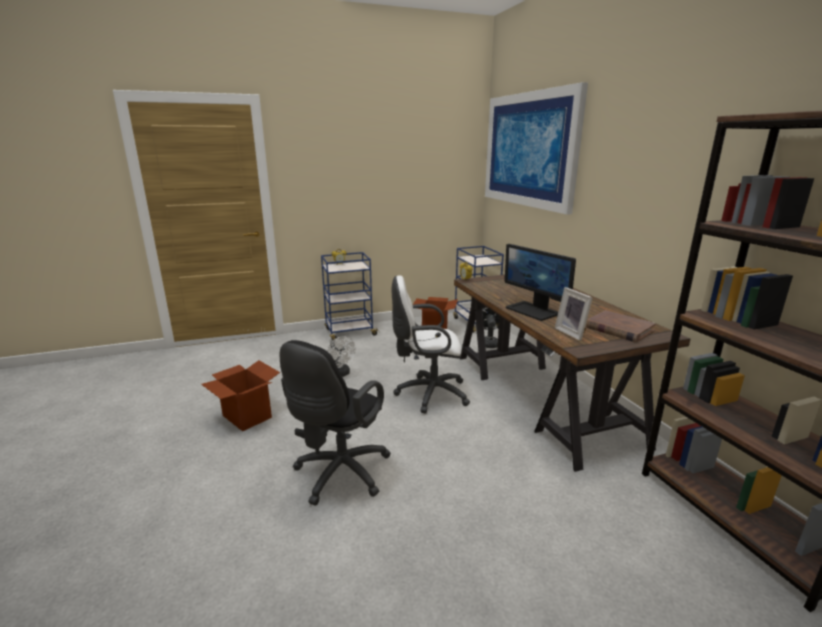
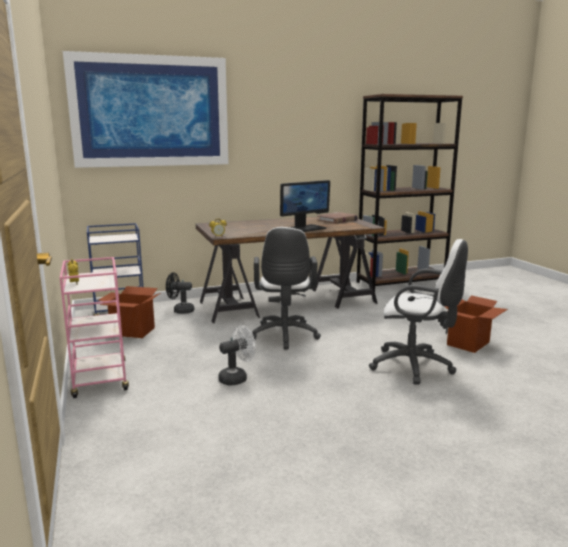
camera: 90 degrees left, 5 degrees down
(246, 416) = (340, 424): cardboard box -> cardboard box (468, 343)
(339, 475) = (416, 367): black office chair -> white office chair
(349, 332) = (100, 380): blue cart -> pink cart
(572, 333) = (347, 225): picture frame -> none

